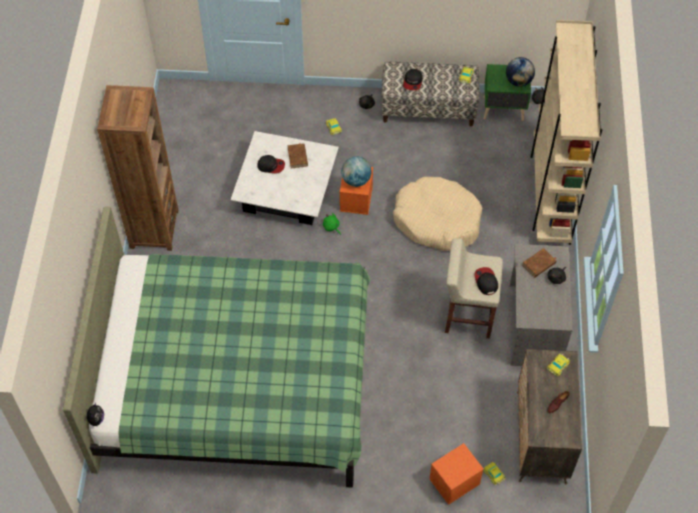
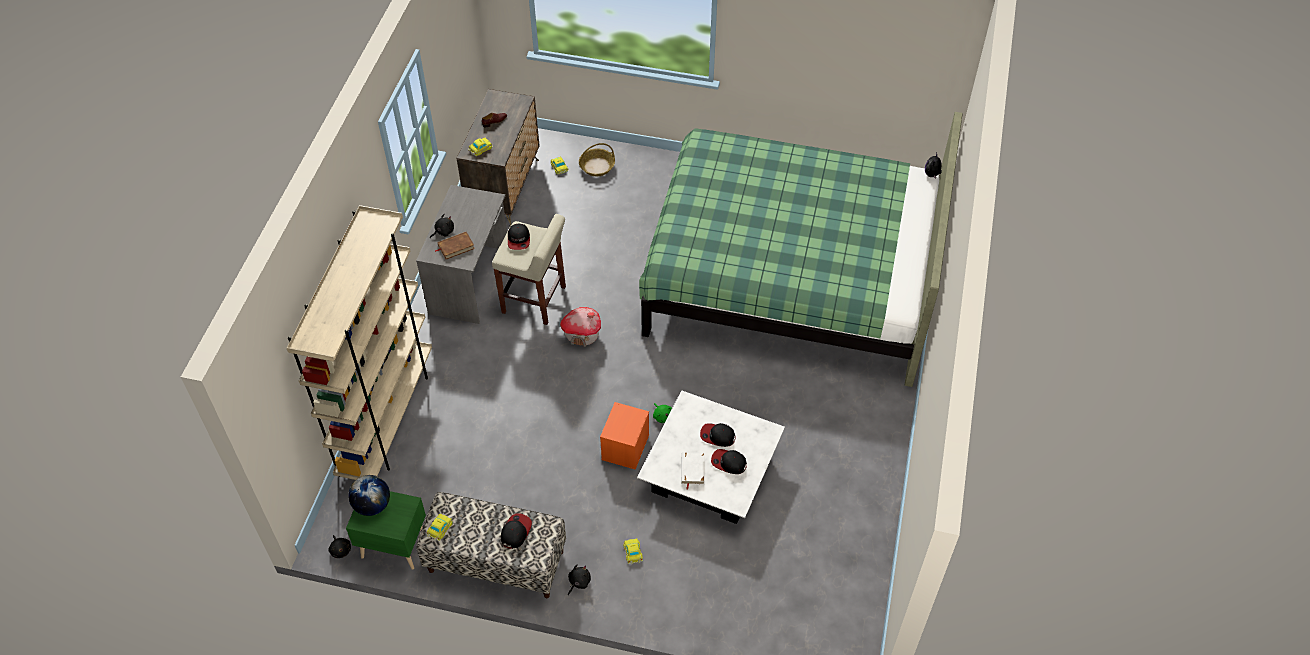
camera: 170 degrees left, 5 degrees down
(154, 229) = (880, 446): brown bookcase -> none
(282, 184) = (717, 436): none -> cap
(298, 157) = (692, 470): brown book -> white book
(356, 180) = (625, 422): globe -> none
(416, 288) = (582, 335): none -> toy house
(437, 220) = (535, 406): beige dog bed -> none
(454, 482) = (597, 166): orange storage box -> basket

